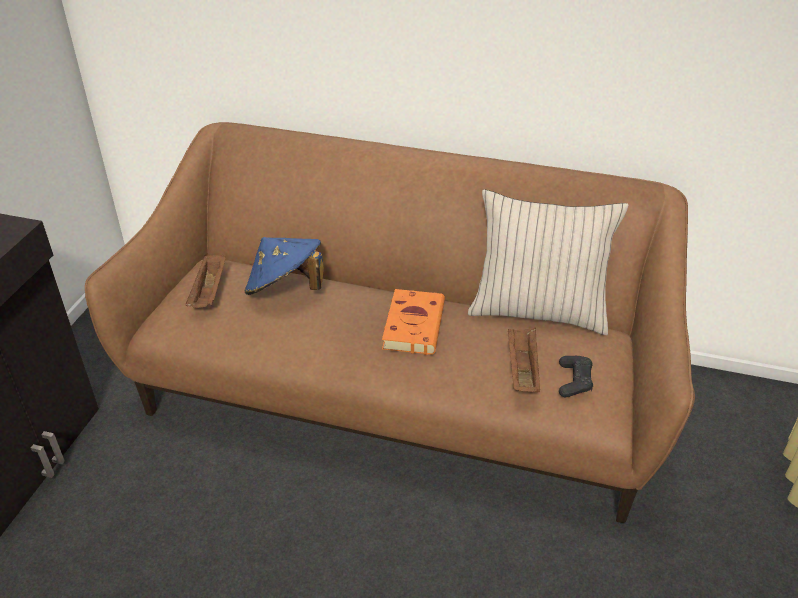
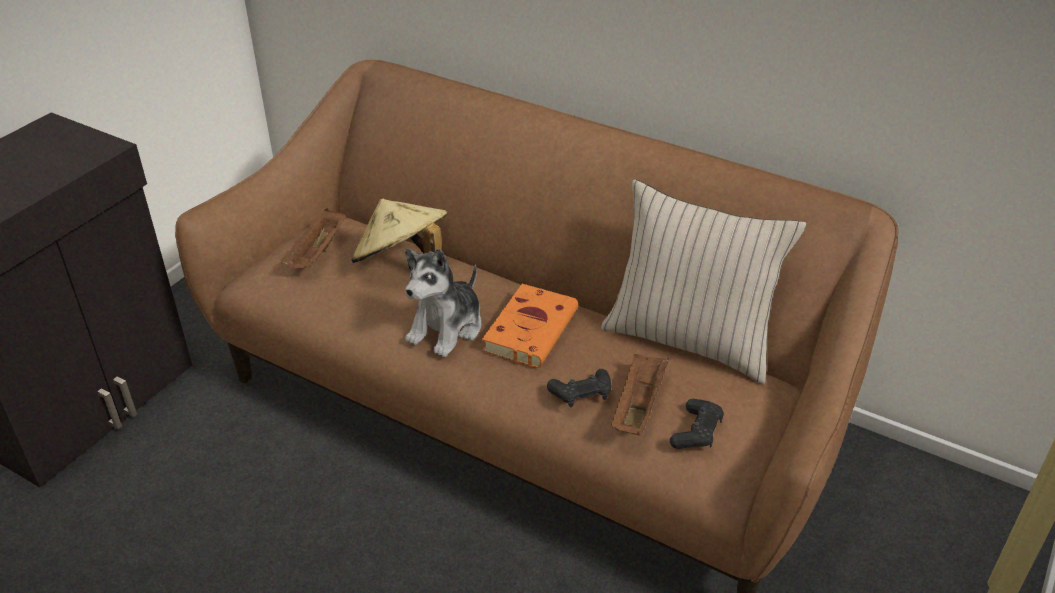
camera: 15 degrees right, 0 degrees up
(285, 289) = (402, 263): blue hat -> beige hat
(344, 336) = (447, 328): none -> plush toy
(475, 369) = (581, 394): none -> black game controller

